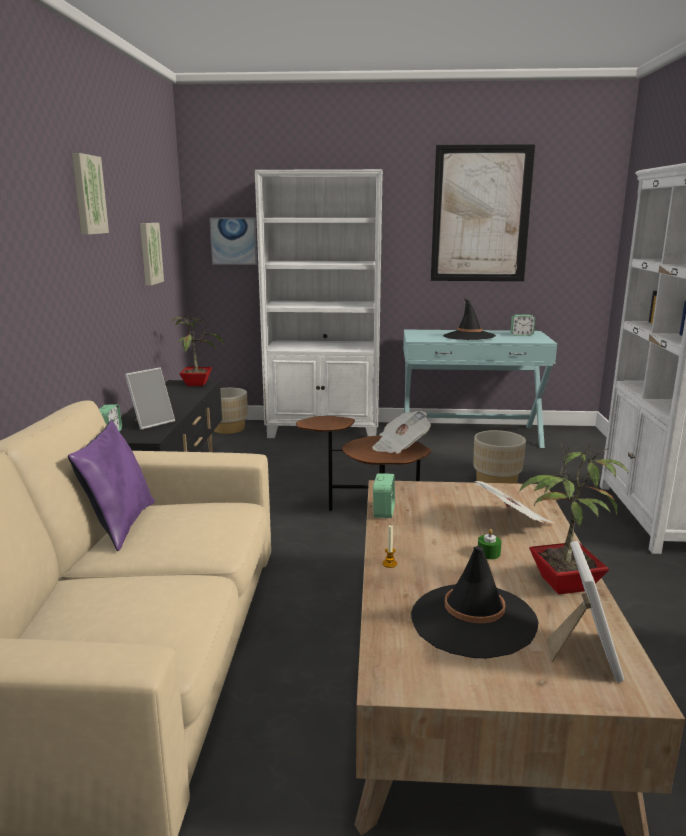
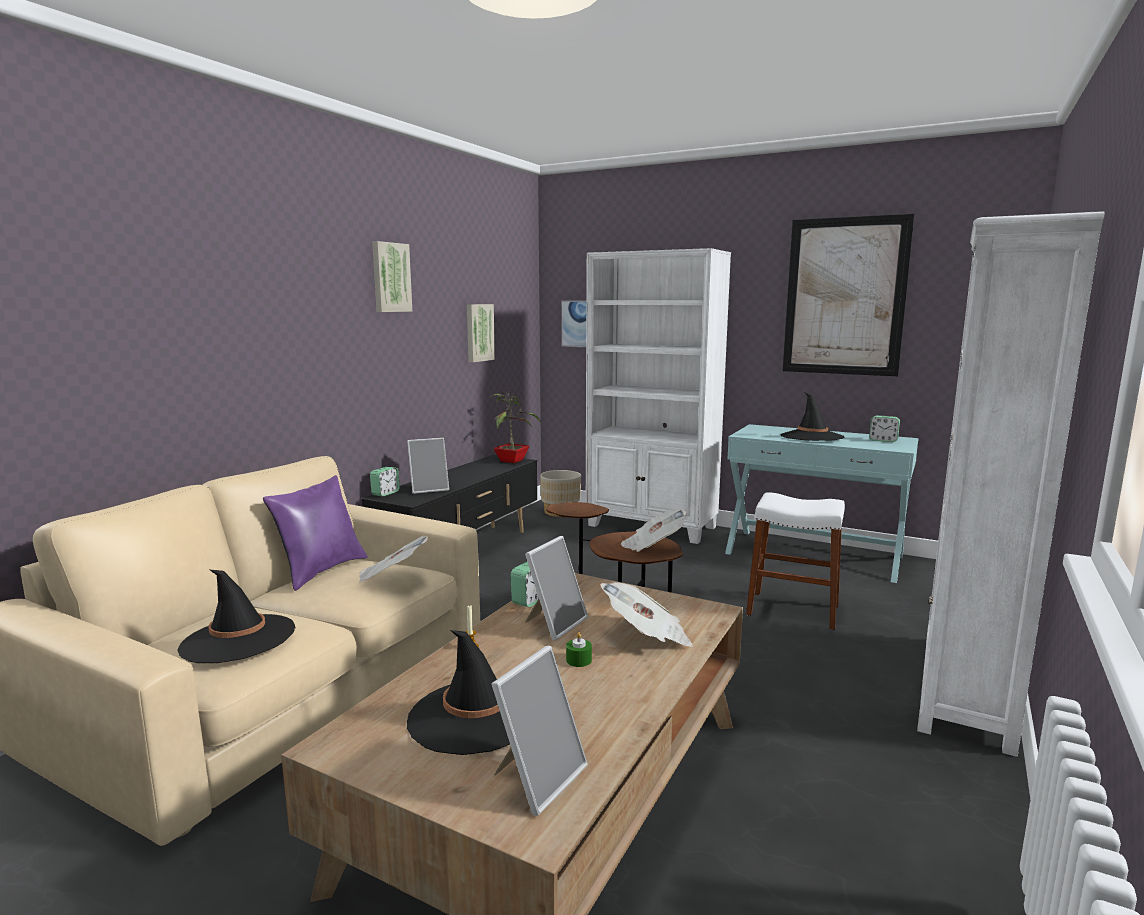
camera: 25 degrees right, 5 degrees down
(139, 613) = (238, 639): none -> black hat
(217, 517) = (391, 577): none -> newspaper
(430, 528) = (554, 624): none -> picture frame
(496, 482) = (792, 610): beige planter -> white stool
(561, 584) = (612, 708): potted plant -> none

